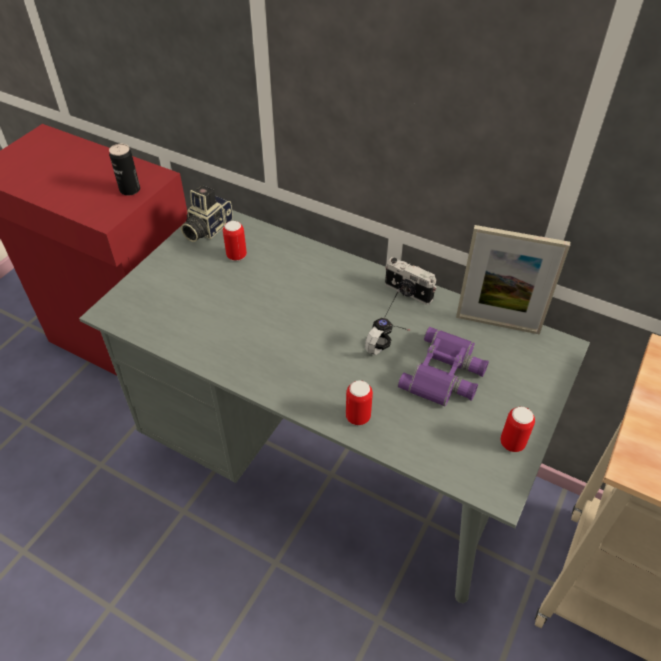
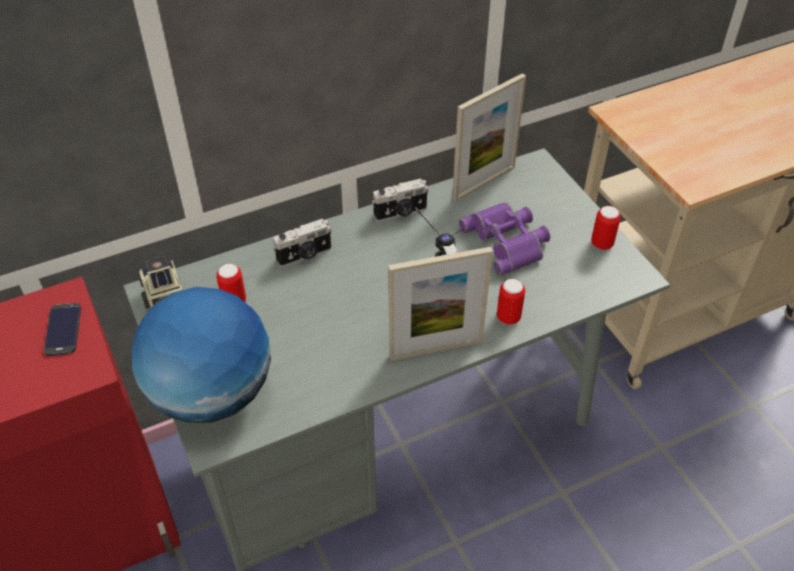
camera: 55 degrees left, 0 degrees up
(130, 190) = (63, 329): can -> phone
(149, 289) = (211, 394): none -> globe
(283, 387) = (436, 349): none -> picture frame
(311, 265) = (305, 256): none -> camera

